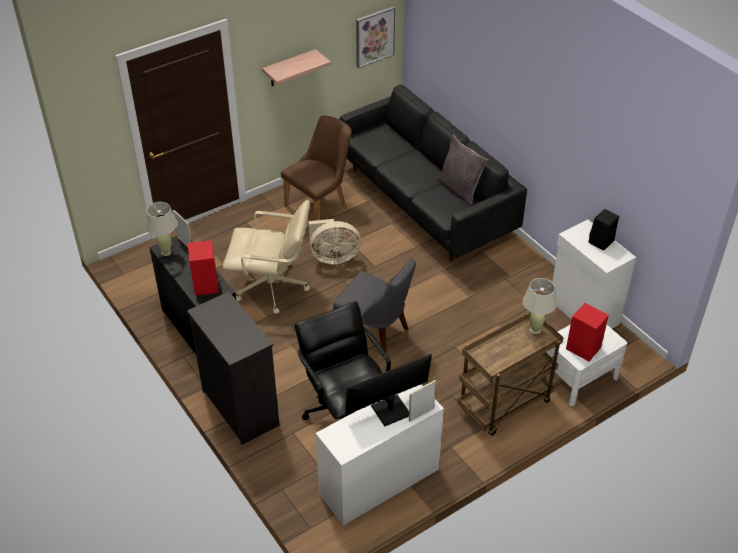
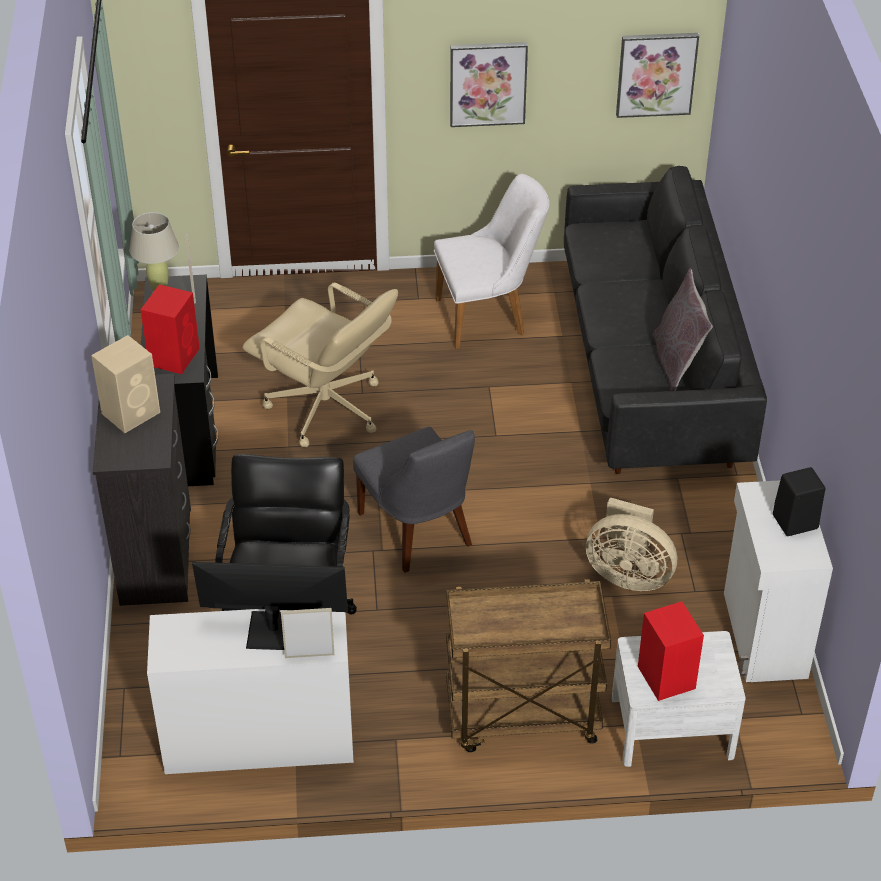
camera: 30 degrees right, 0 degrees up
(223, 322) = (132, 412): none -> beige speaker
(289, 68) = (488, 83): shelf -> picture
(321, 205) = (489, 316): brown chair -> white chair
(333, 257) = (446, 399): beige fan -> beige fan (628, 574)
(535, 329) = (584, 611): beige table lamp -> none

